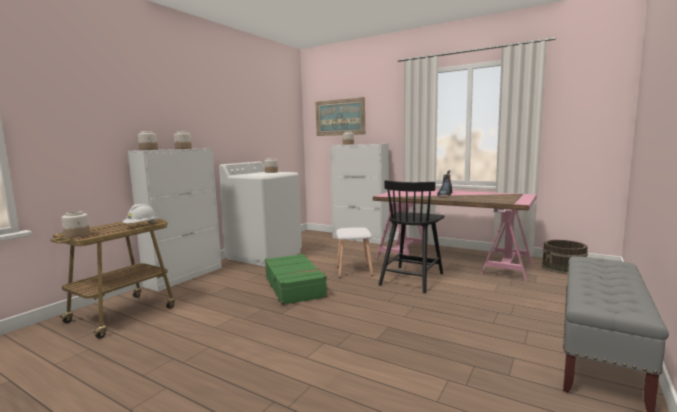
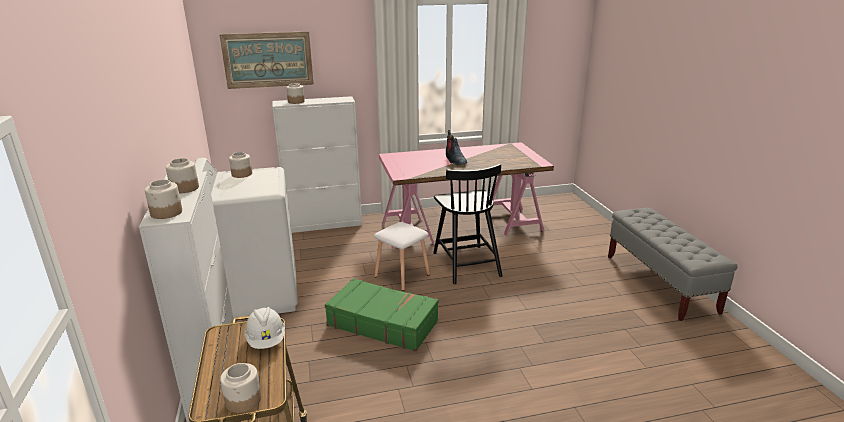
camera: 45 degrees left, 15 degrees up
(563, 268) = (545, 206): brown bucket -> none

